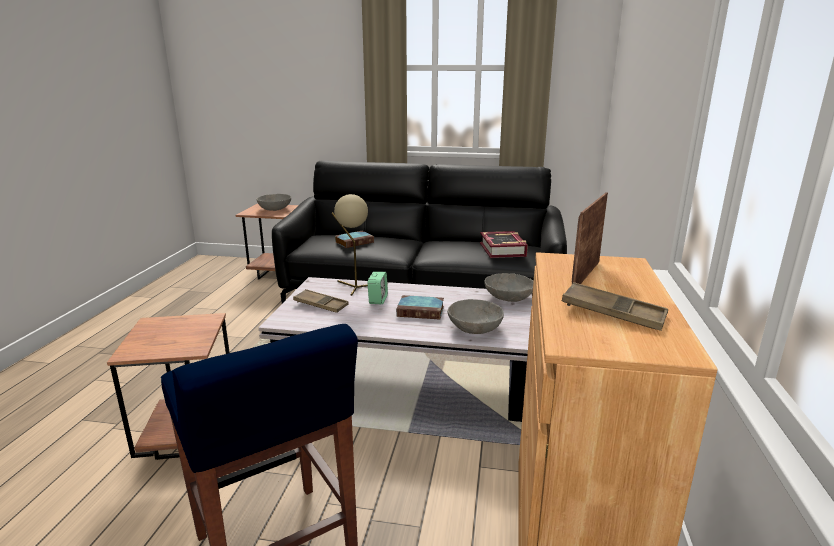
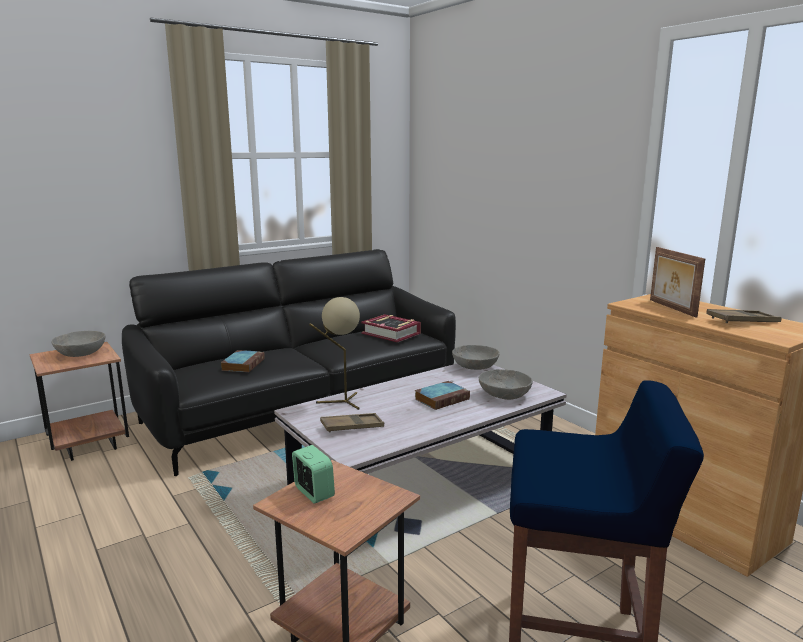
camera: 45 degrees left, 5 degrees down
(378, 300) = (389, 404): alarm clock -> alarm clock (313, 492)

